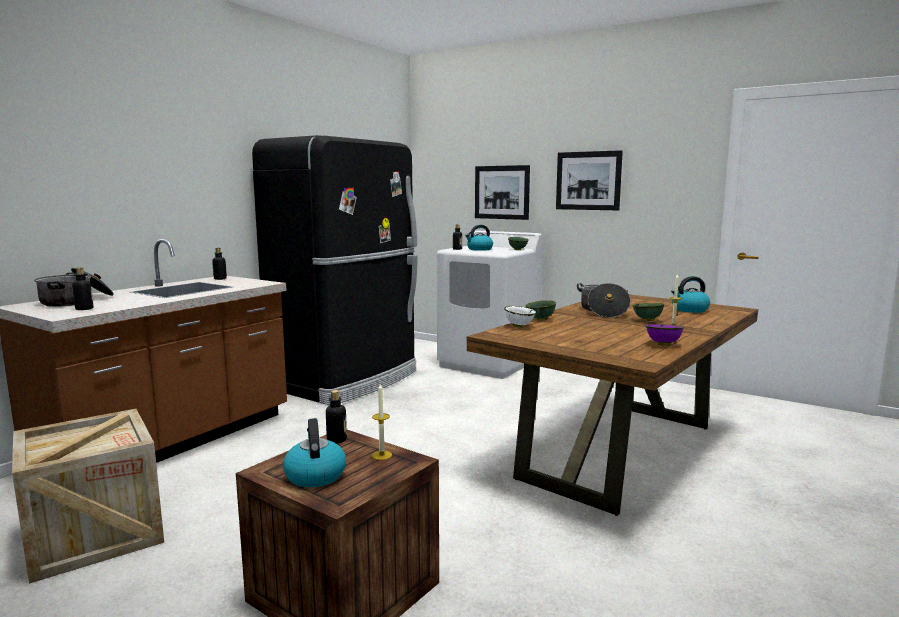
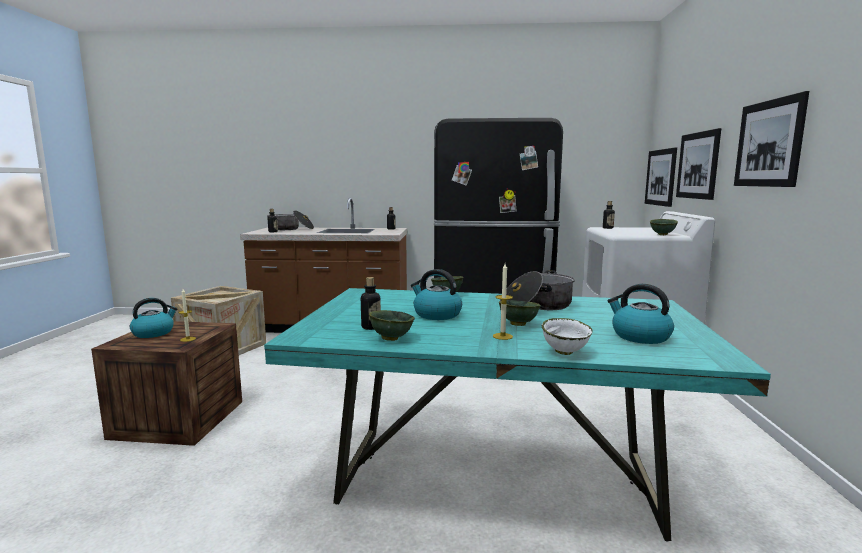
camera: 60 degrees right, 0 degrees up
(336, 440) = (212, 326): bottle -> bottle (371, 327)
(442, 201) = (660, 177): none -> picture
(479, 249) = (625, 230): kettle -> kettle (436, 314)
(519, 326) = (406, 293): white bowl -> white bowl (565, 352)
(619, 451) = (497, 479): brown dining table -> turquoise dining table
(662, 345) = (391, 338): purple bowl -> green bowl

